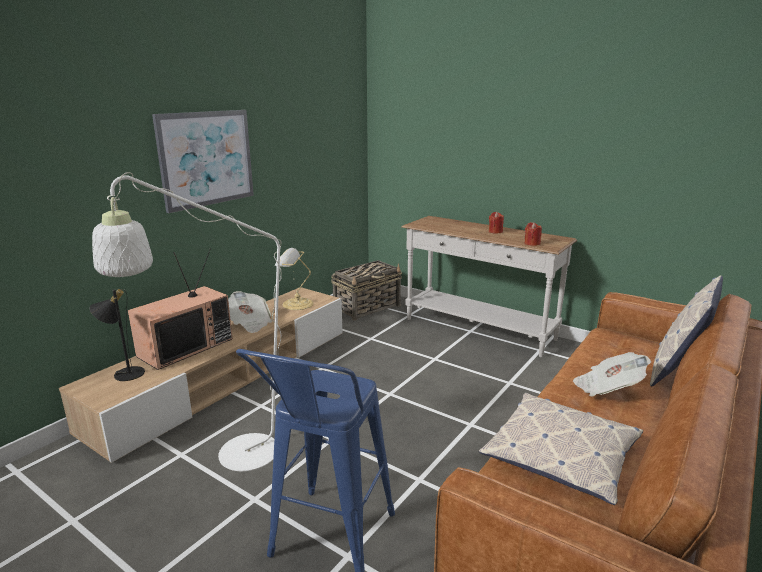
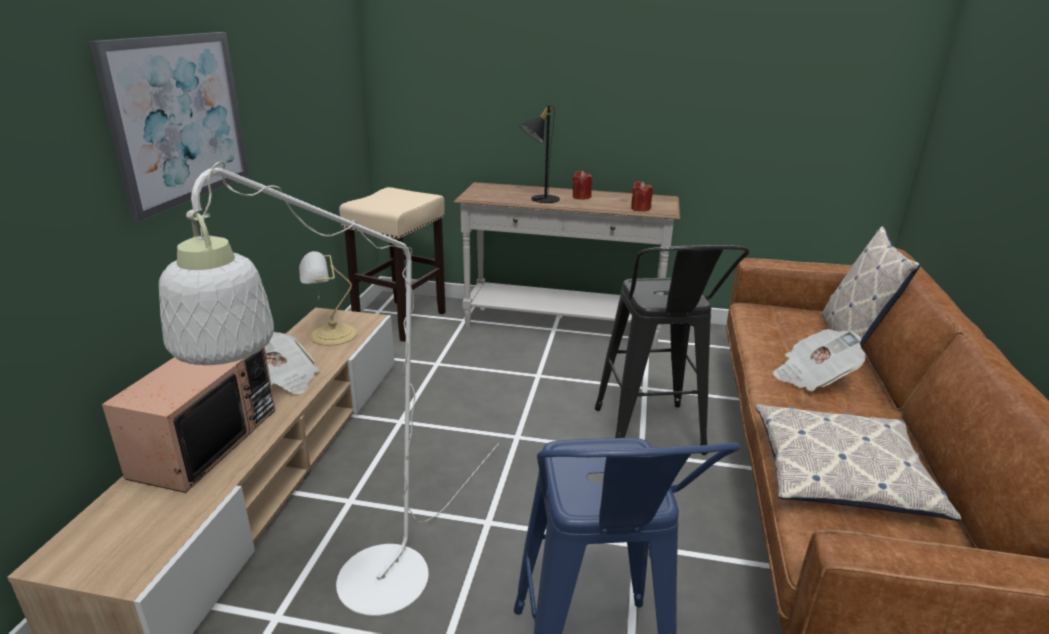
camera: 25 degrees left, 5 degrees up
(124, 373) = (125, 514): black table lamp -> black table lamp (539, 199)
(367, 307) = (401, 319): basket -> beige stool
(486, 417) = (651, 438): none -> black stool

